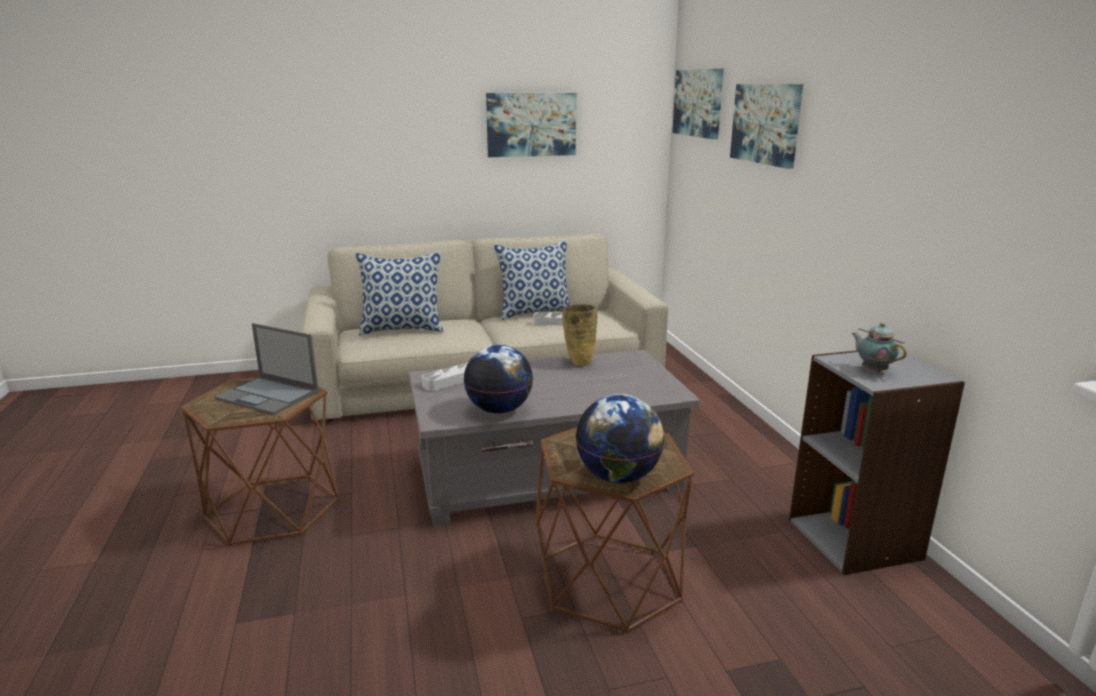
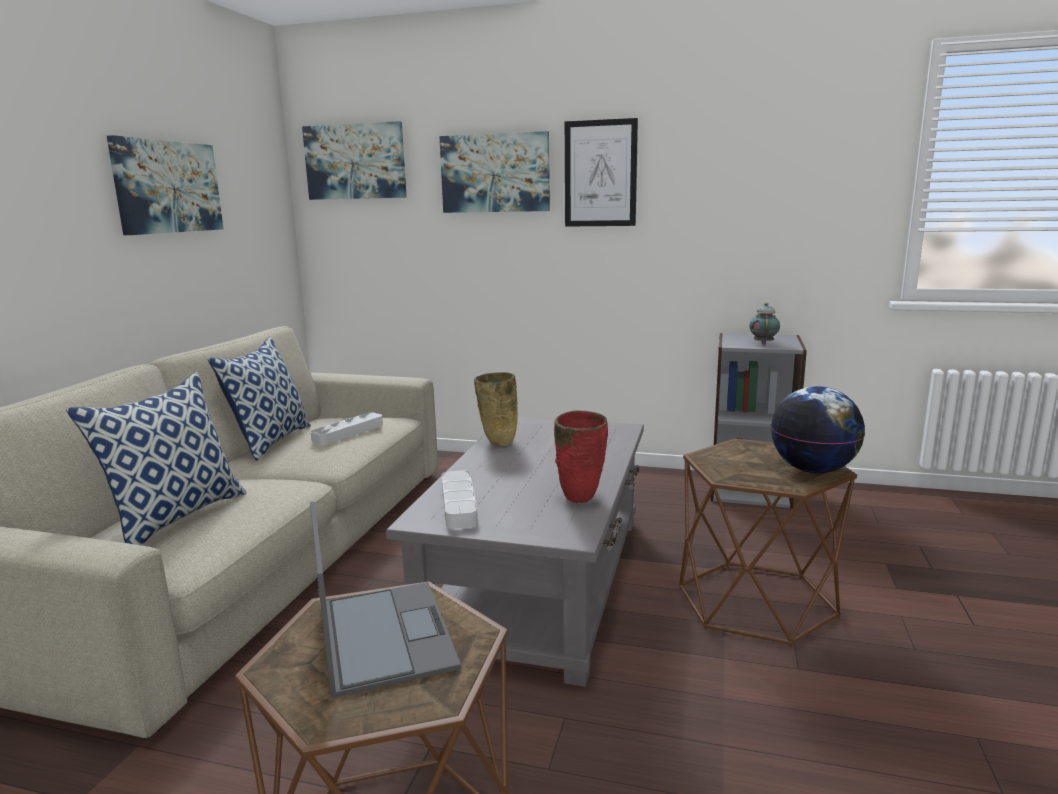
camera: 60 degrees left, 5 degrees down
(268, 395) = (384, 634): laptop -> laptop turned 75 degrees counterclockwise
(499, 410) = (580, 499): globe -> red vase
(831, 134) = (600, 174): none -> picture
(872, 370) = (763, 343): teapot -> teapot turned 105 degrees clockwise

